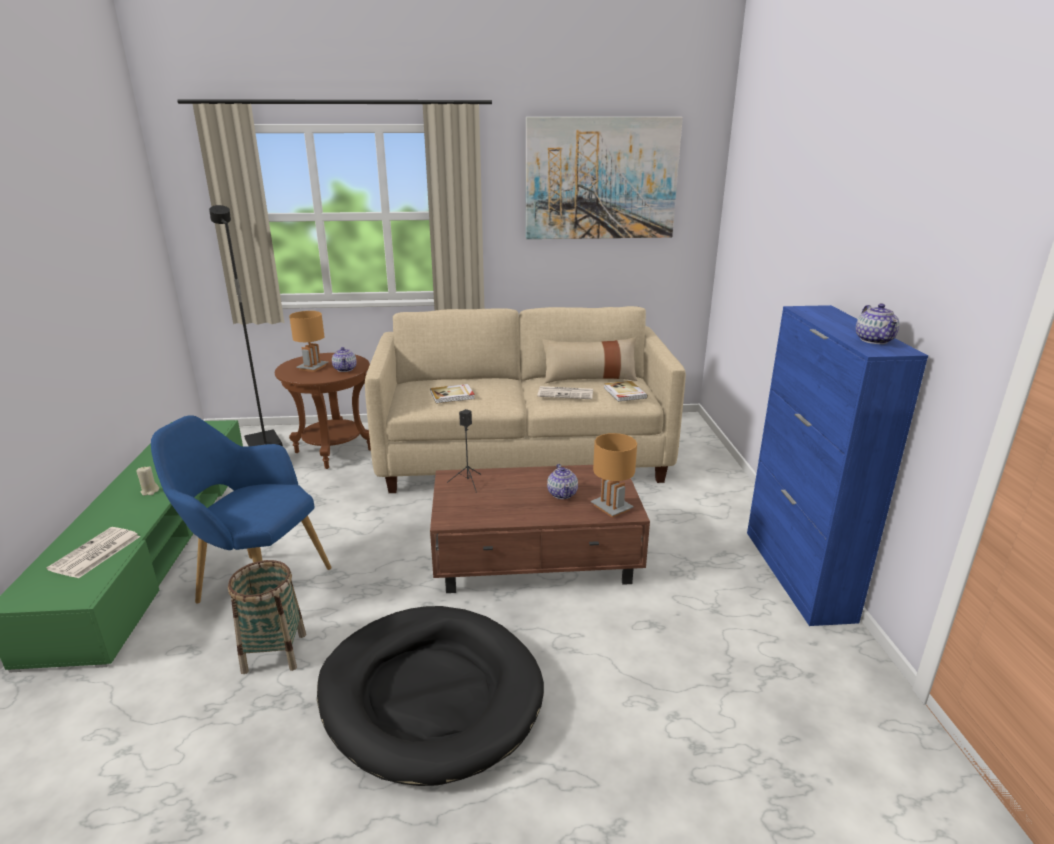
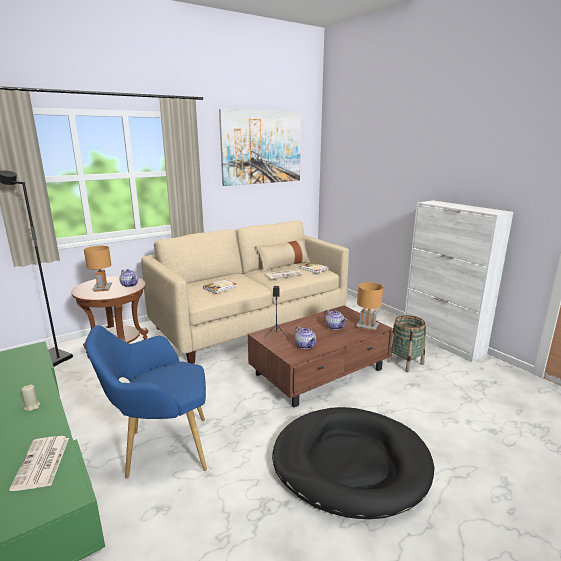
camera: 30 degrees left, 5 degrees down
(274, 653) = (226, 483): basket -> basket (405, 363)
(797, 574) = (442, 342): blue cabinet -> white cabinet
(874, 340) = (483, 209): teapot -> teapot (305, 345)

